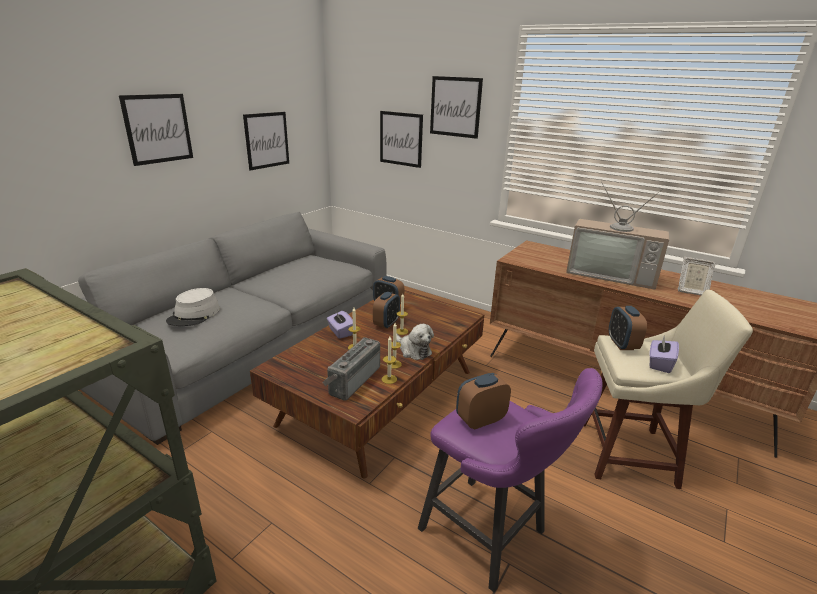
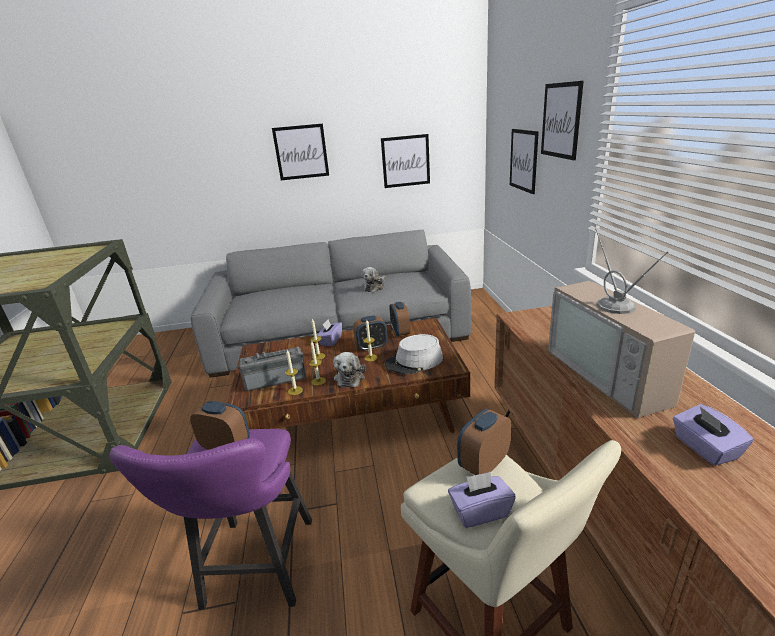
camera: 50 degrees right, 0 degrees up
(194, 315) = (271, 297): grey hat -> grey hat (414, 361)
(300, 276) = (374, 287): none -> plush toy
(690, 291) = (704, 448): picture frame -> purple tissue box

